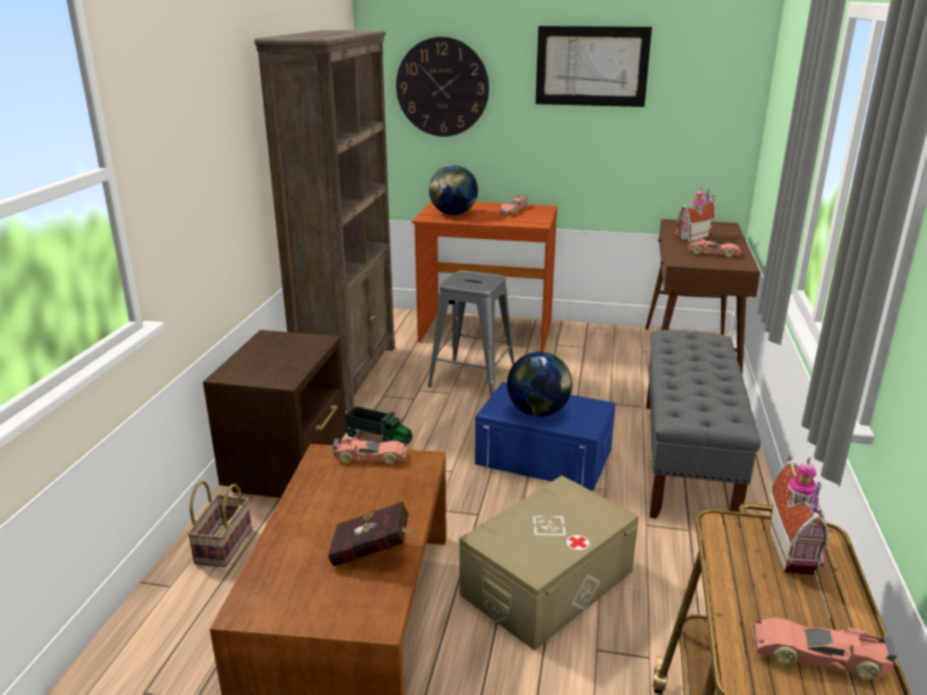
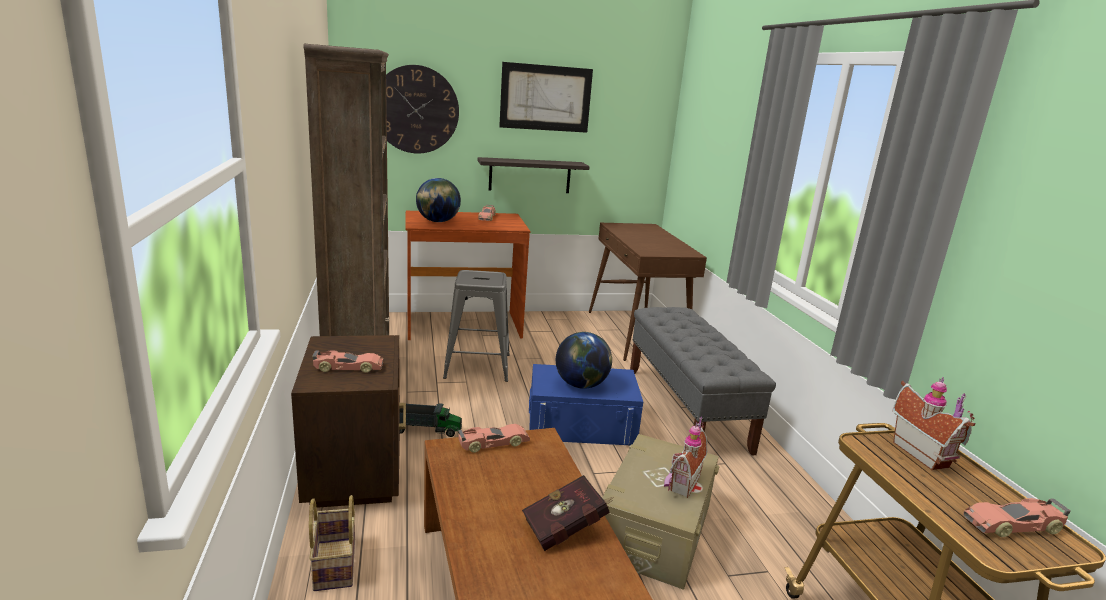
camera: 25 degrees left, 5 degrees down
(572, 160) = (530, 175): none -> shelf
(691, 237) = (635, 235): toy house -> toy house (681, 483)
(713, 253) = (662, 246): toy car -> toy car (348, 368)

